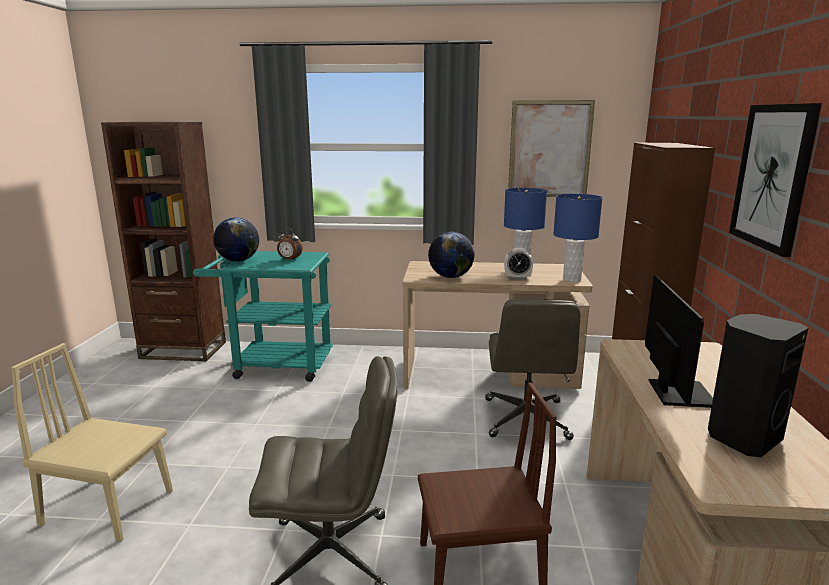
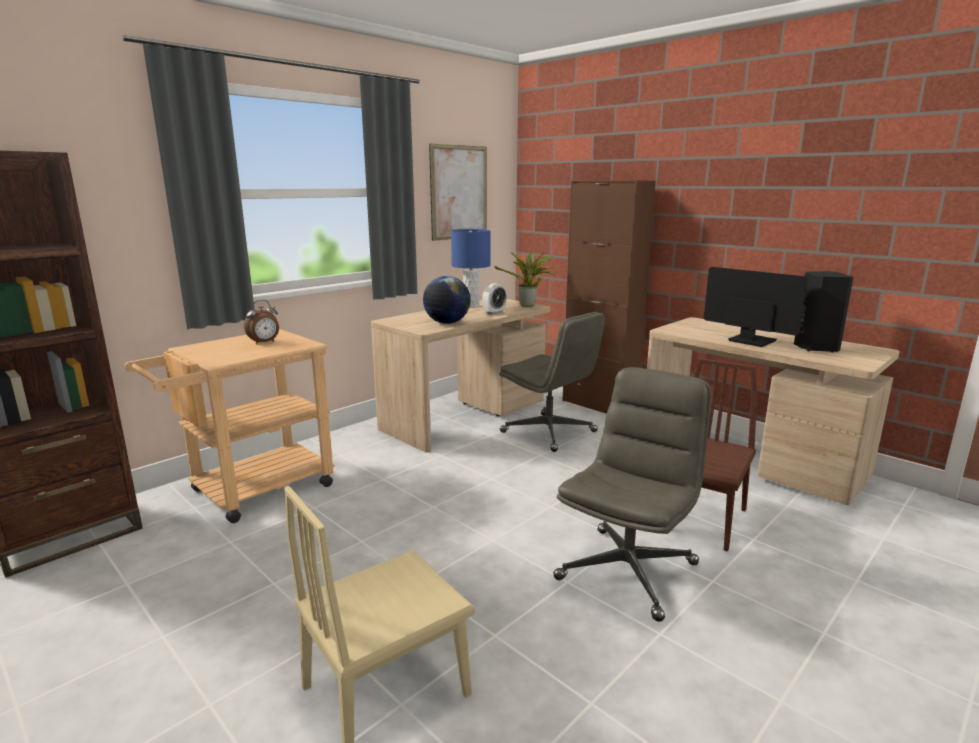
camera: 50 degrees left, 0 degrees up
(238, 260) = (204, 357): globe -> none
(274, 365) = (251, 492): turquoise cart -> beige cart
(572, 279) = (528, 306): blue table lamp -> potted plant
(773, 176) = (726, 195): picture -> none

